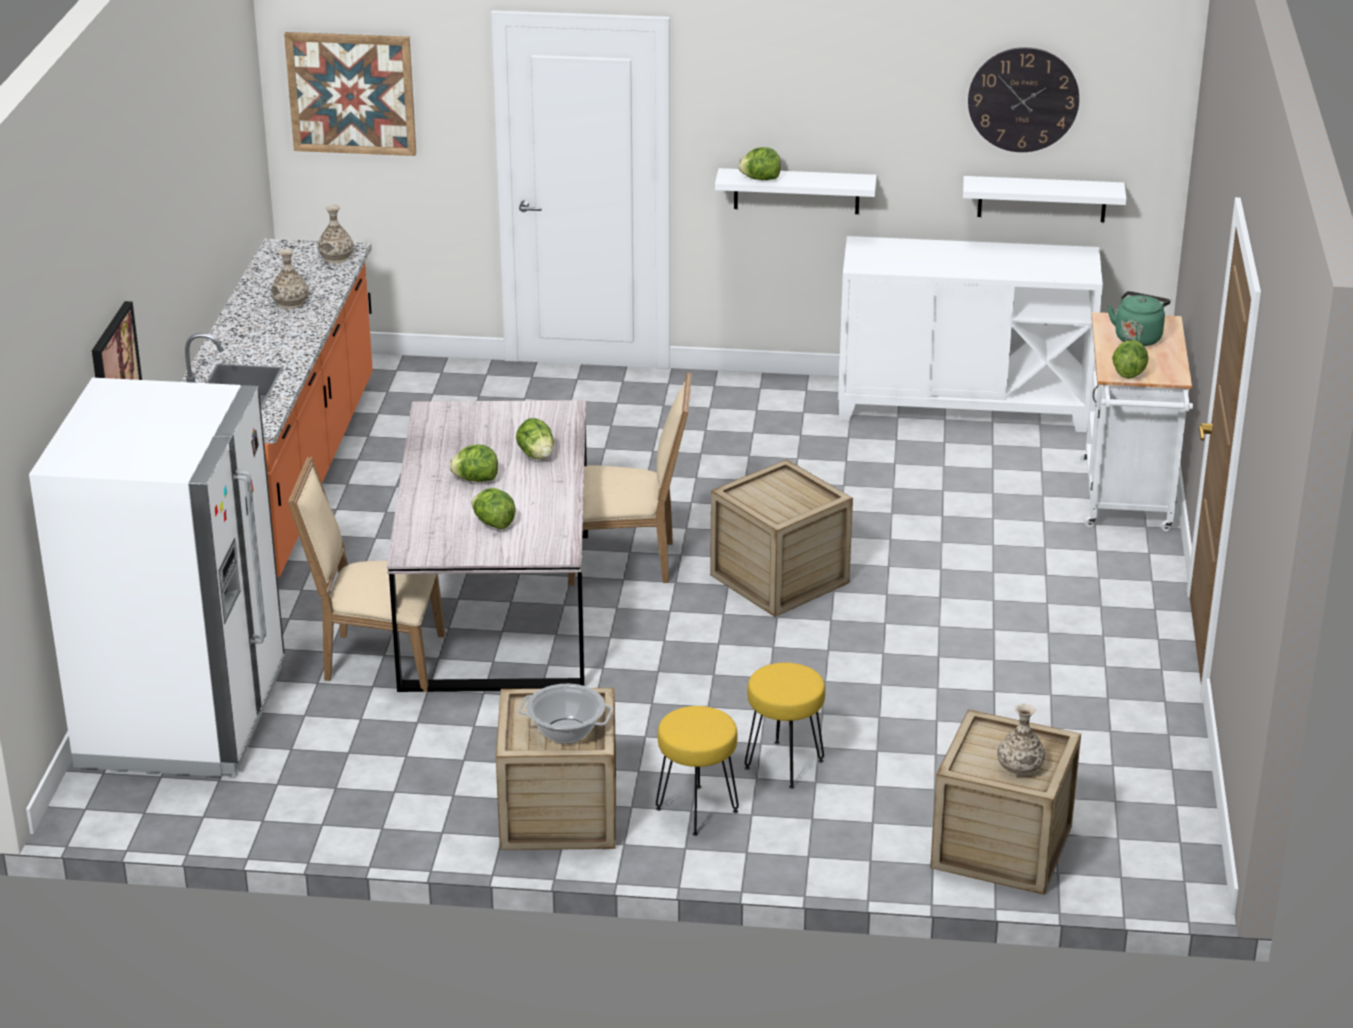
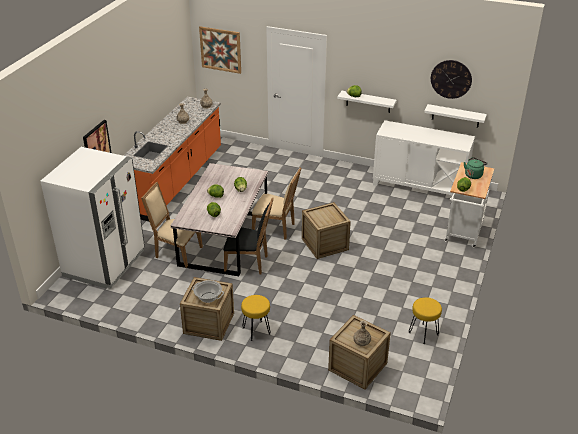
camera: 15 degrees right, 5 degrees up
(596, 654) = (249, 263): none -> black chair
(784, 765) = (294, 318): yellow stool -> yellow stool (423, 333)

